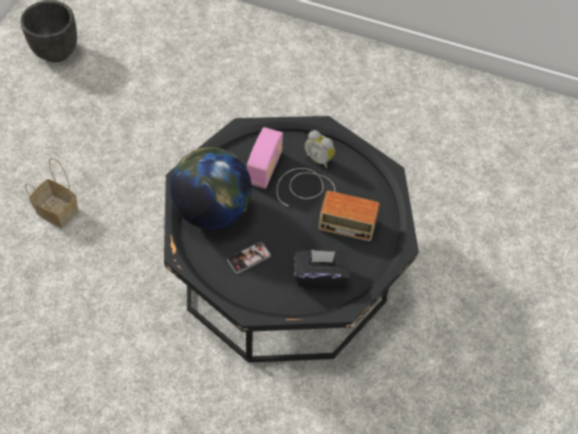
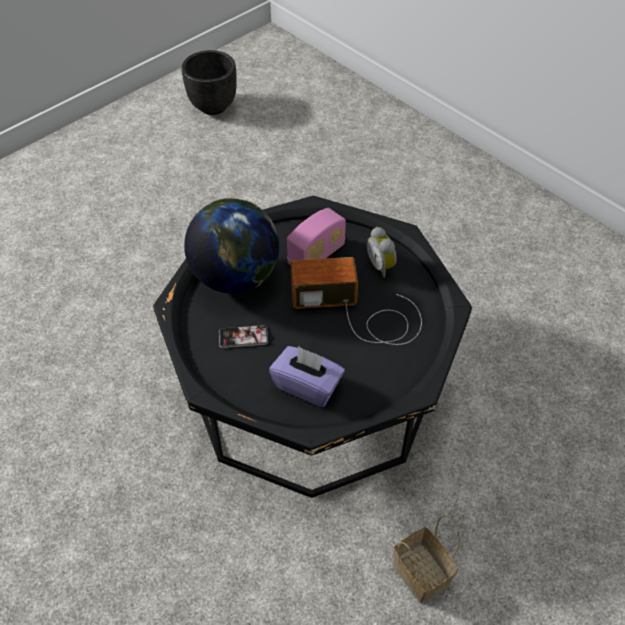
camera: 30 degrees right, 5 degrees down
(56, 211) = (125, 243): basket -> basket (419, 572)
(320, 276) = (307, 386): black tissue box -> purple tissue box
(323, 203) = (359, 312): radio -> radio turned 135 degrees clockwise

